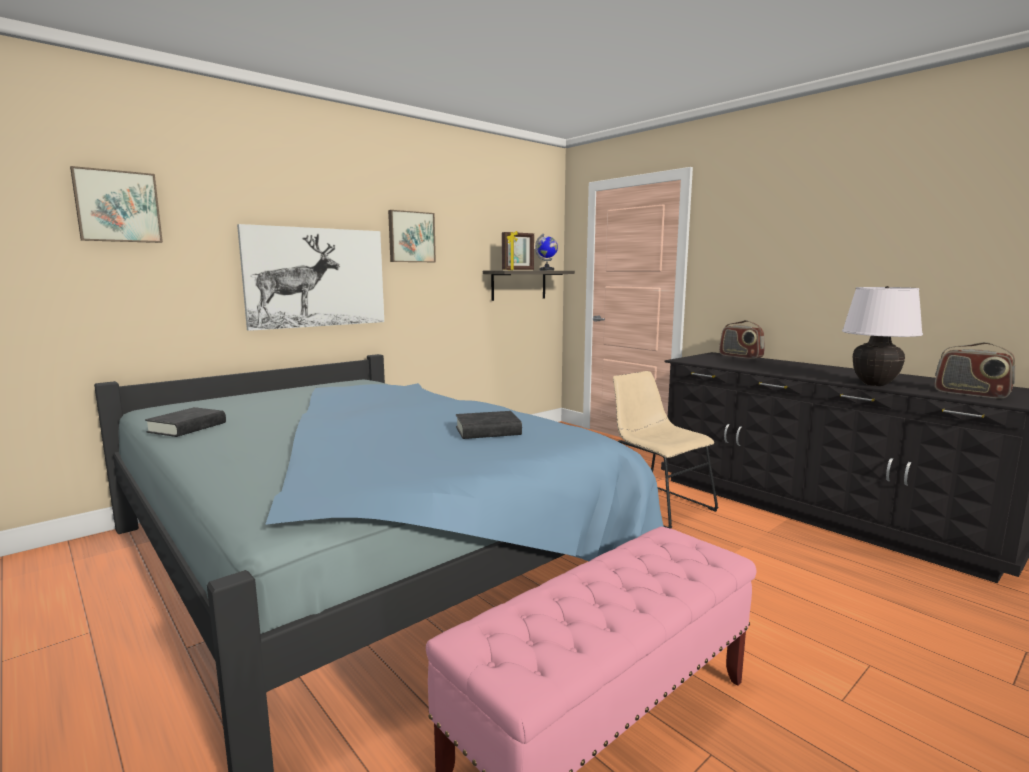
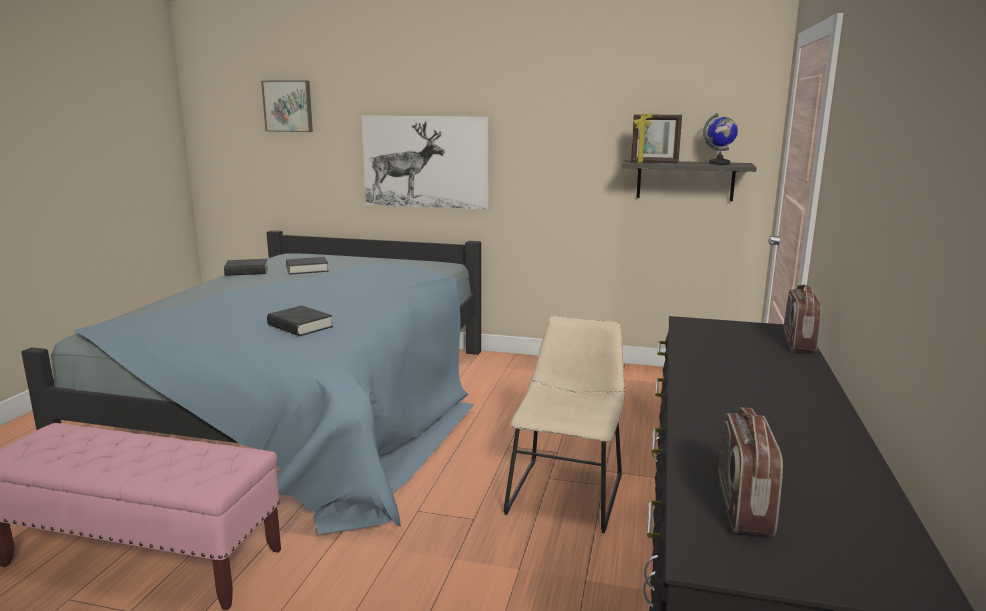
camera: 55 degrees right, 5 degrees up
(256, 409) = (307, 269): none -> black book
(411, 237) = (527, 121): picture -> none
(875, 384) = (702, 433): white table lamp -> none

